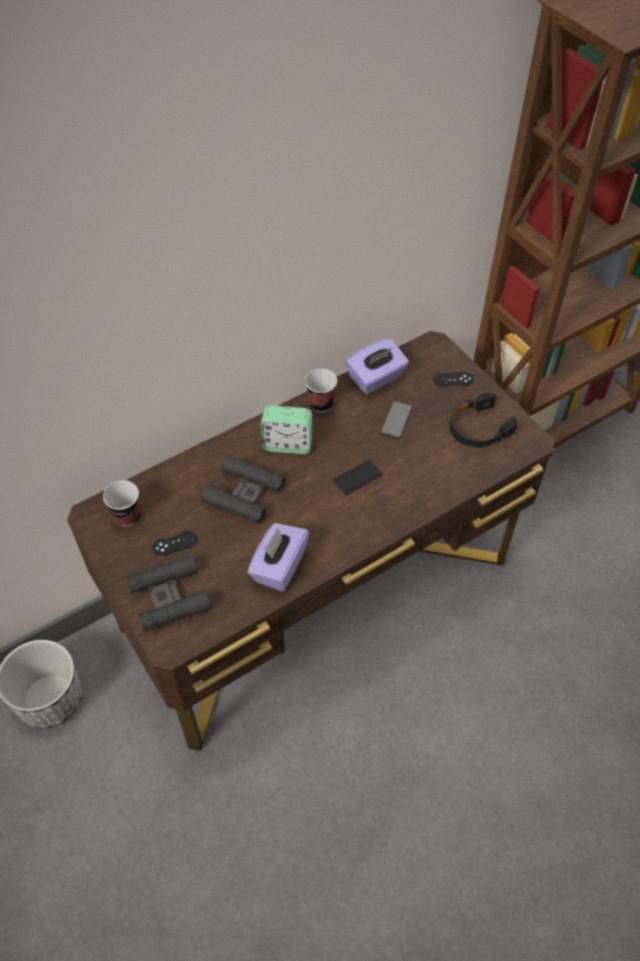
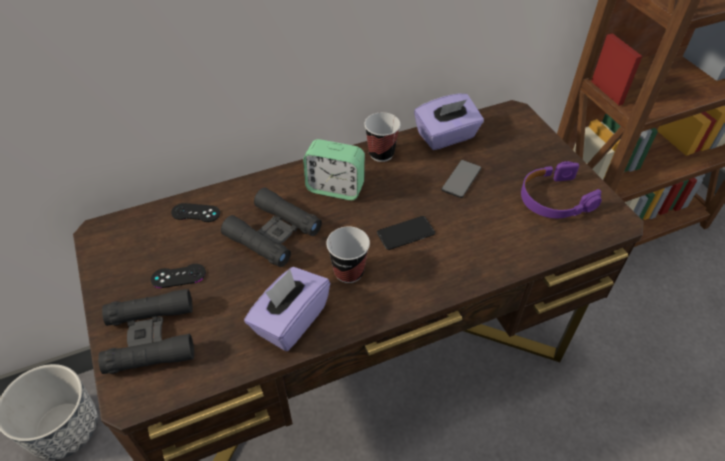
camera: 10 degrees right, 5 degrees down
(127, 516) = (138, 239): cup -> cup (348, 272)
(453, 380) = (531, 147): black game controller -> black game controller (195, 213)
(478, 428) = (554, 199): black headphones -> purple headphones

